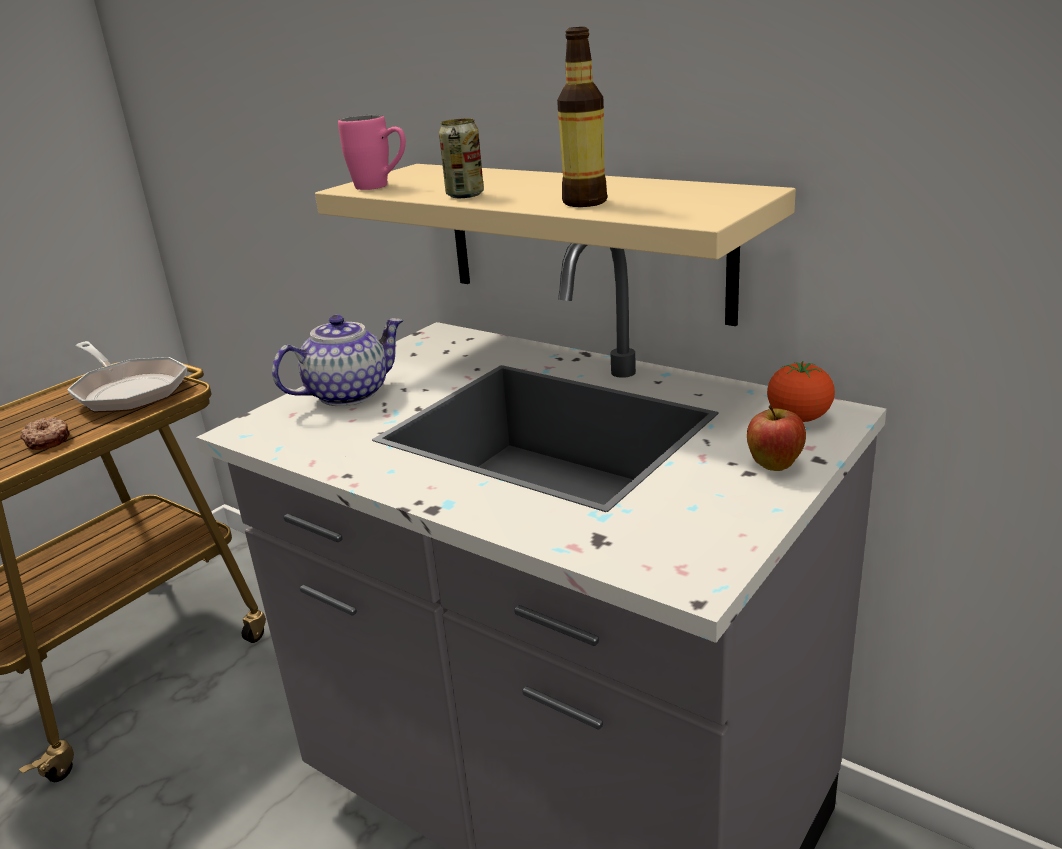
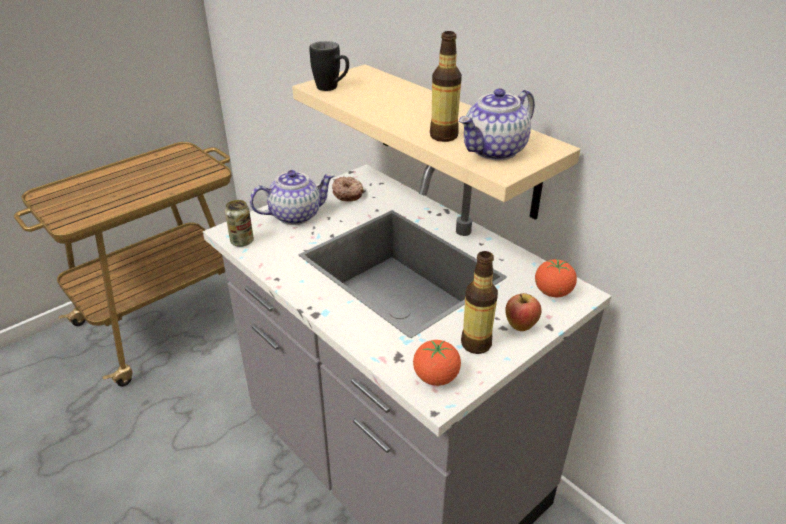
camera: 10 degrees right, 10 degrees up
(48, 440) = (132, 195): donut -> donut (348, 193)
(128, 390) = (183, 166): frying pan -> none
(381, 186) = (332, 88): pink mug -> black mug
(465, 195) = (377, 111): can -> can (242, 241)
(673, 204) = (495, 151): none -> teapot
(676, 555) = (436, 377): none -> tomato
(717, 500) = (476, 344): none -> bottle

